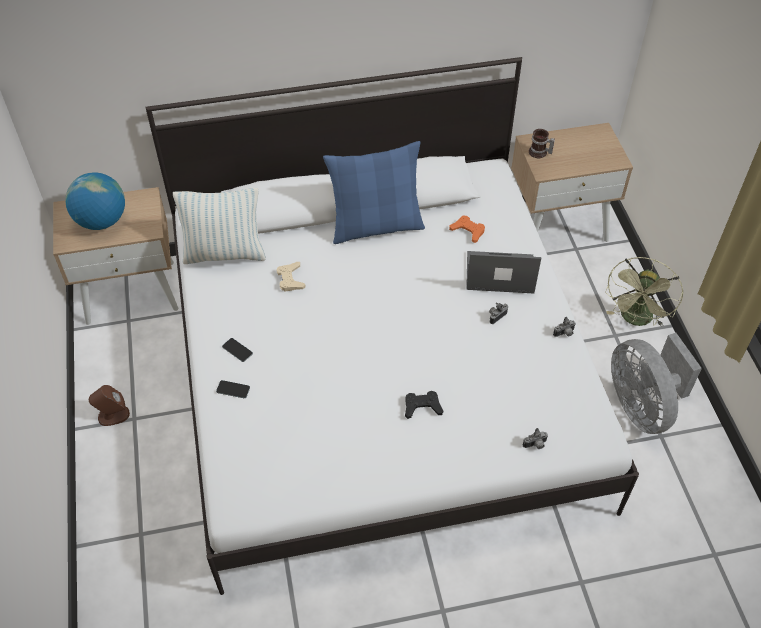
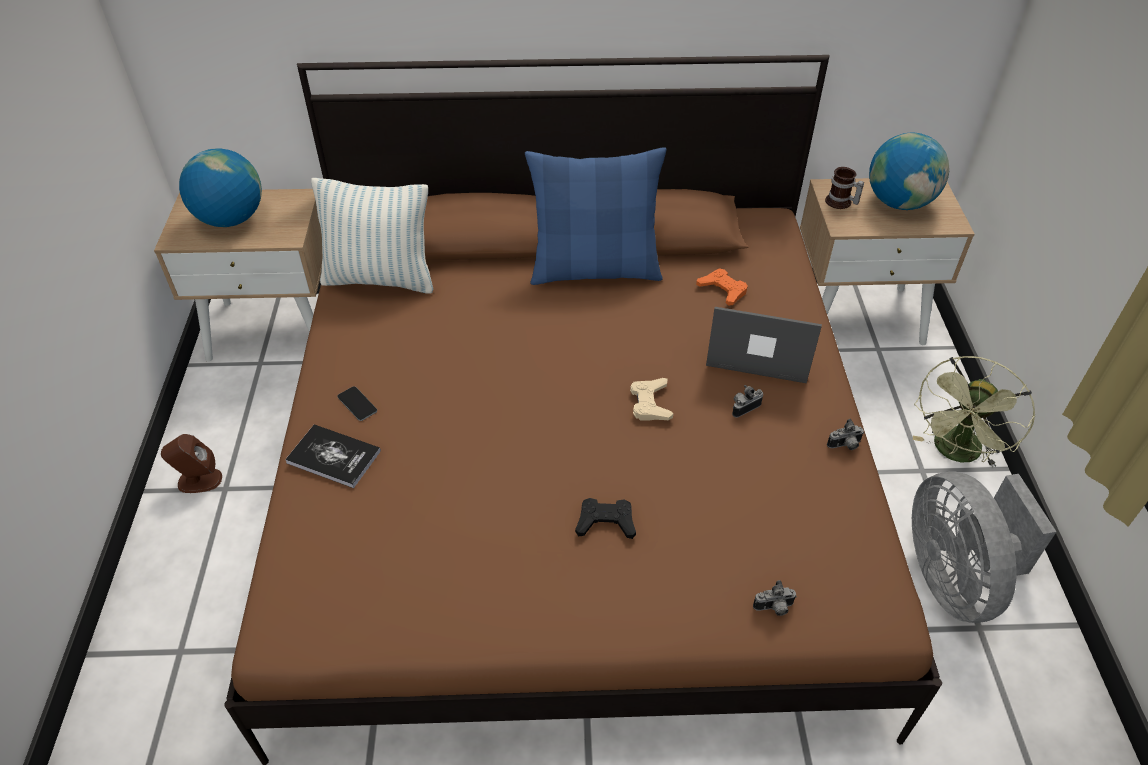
camera: 10 degrees right, 5 degrees down
(233, 389) = (334, 457): phone -> book
(290, 279) = (459, 321): beige game controller -> beige game controller (650, 403)
(380, 373) = (574, 476): white bed -> brown bed
(580, 148) = (899, 202): none -> globe

